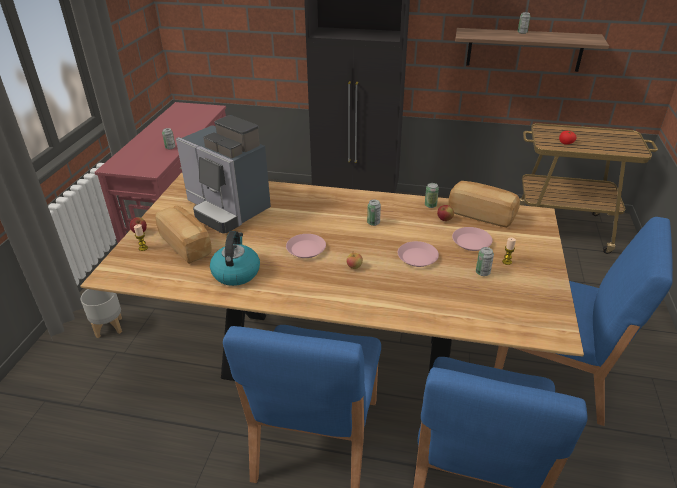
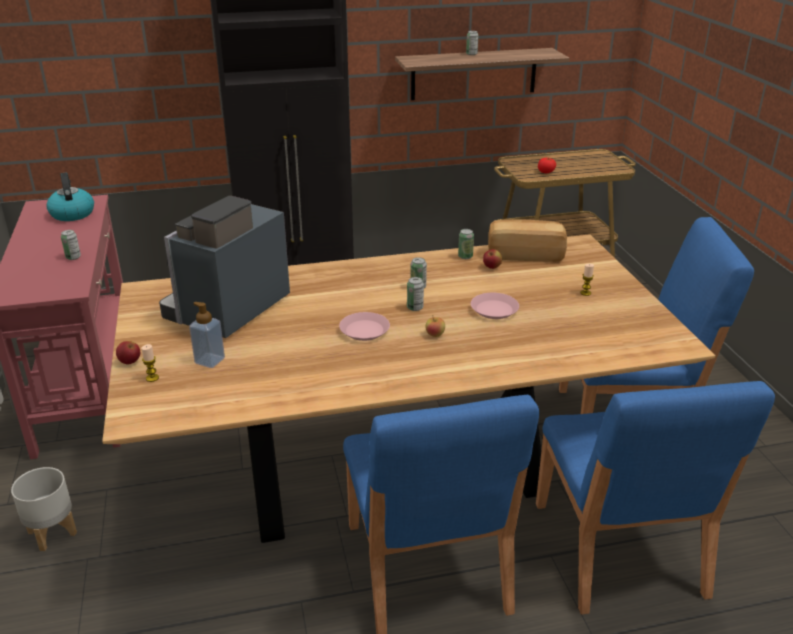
camera: 25 degrees left, 5 degrees down
(187, 245) = (210, 361): bread -> soap dispenser
(227, 209) = (227, 311): coffee machine -> coffee machine turned 105 degrees clockwise
(236, 272) = (302, 374): kettle -> kettle (72, 214)
(471, 242) = (537, 282): pink plate -> none
(482, 272) = (570, 308): can -> can (415, 308)

